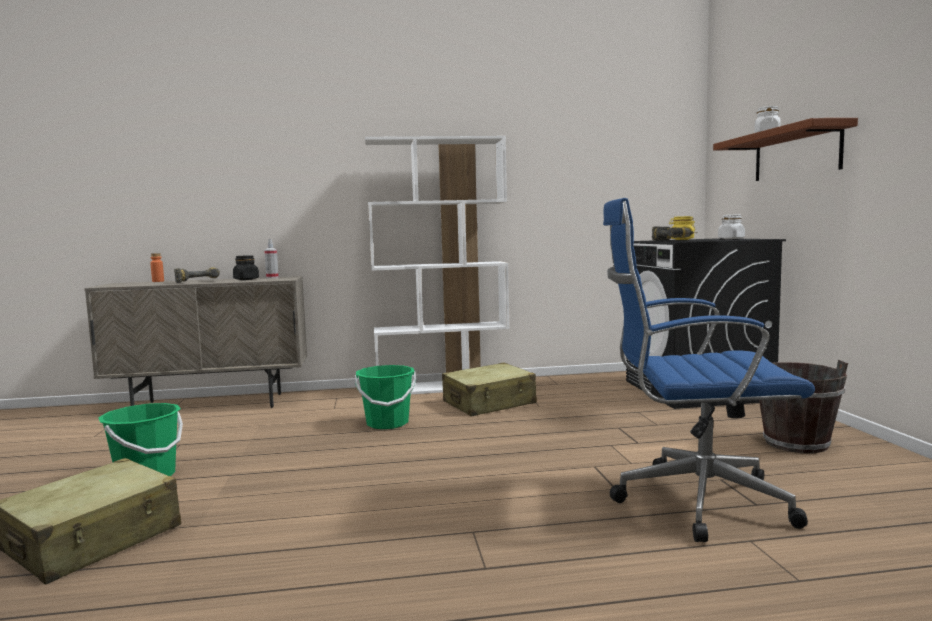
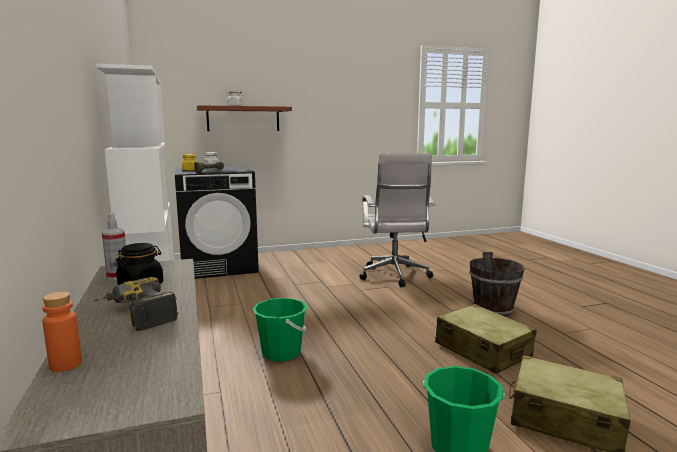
camera: 100 degrees left, 5 degrees up
(489, 403) = (227, 319): beige suitcase -> beige suitcase (483, 350)
(693, 502) = (395, 276): blue office chair -> white office chair
(796, 443) = (318, 258): brown bucket -> brown bucket (492, 309)

